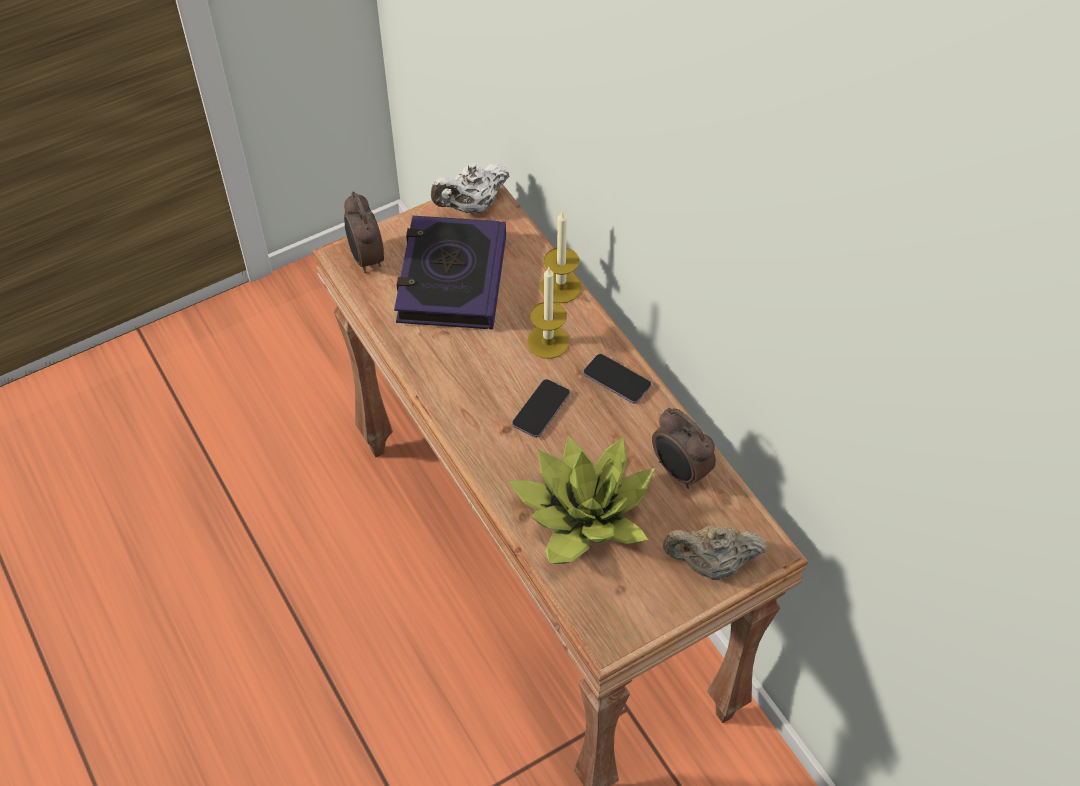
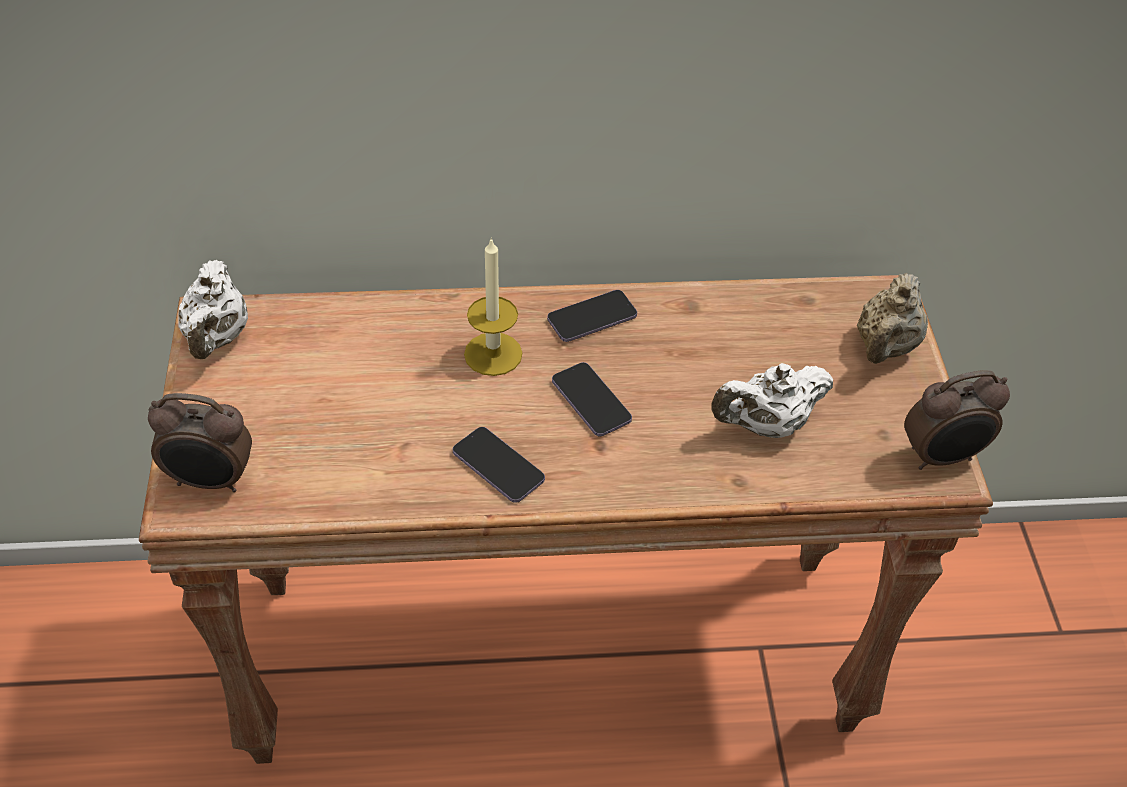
camera: 65 degrees left, 5 degrees down
(451, 279) = (322, 405): book -> none
(457, 384) = (498, 466): none -> phone
(560, 287) = (418, 309): candle -> none
(583, 515) = (766, 425): potted plant -> white teapot
(679, 472) = (751, 320): alarm clock -> alarm clock (942, 457)

